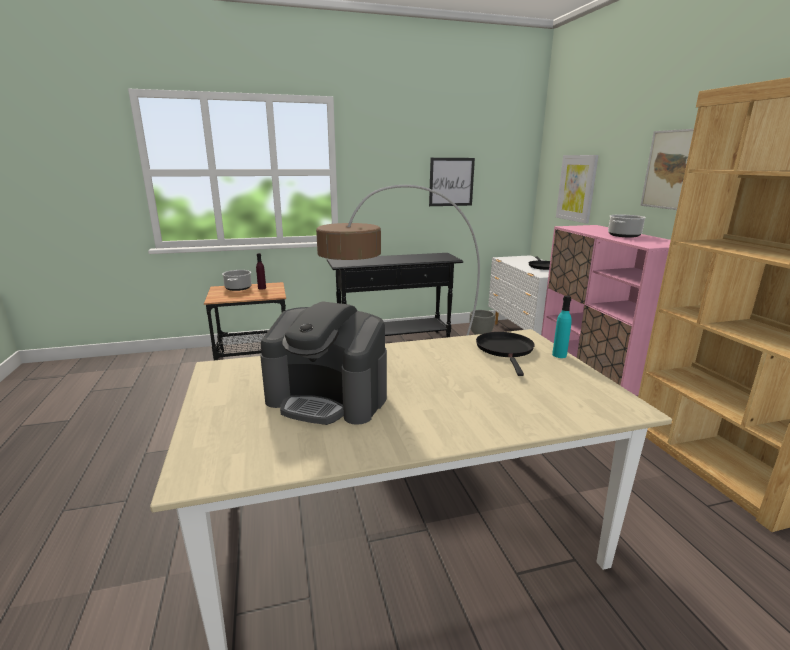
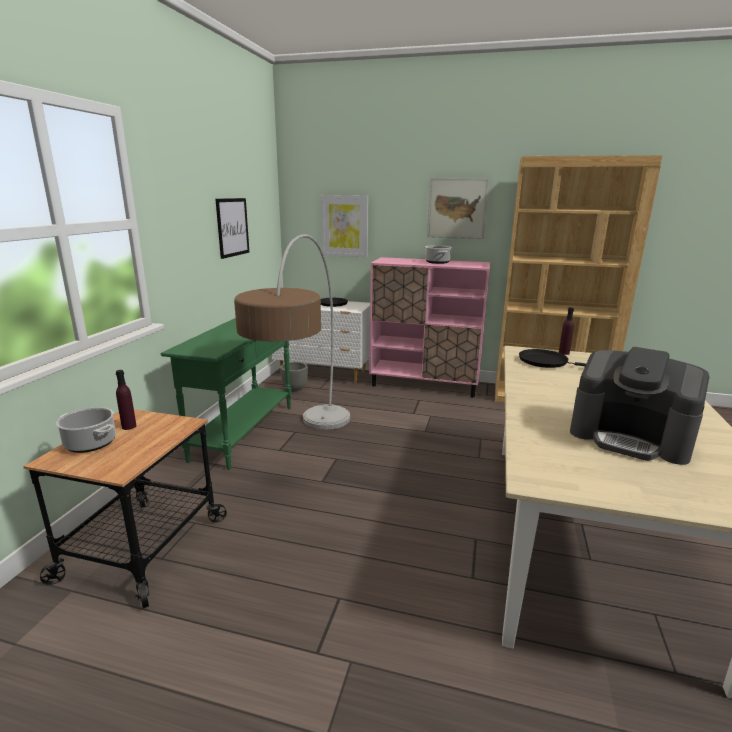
camera: 60 degrees left, 0 degrees up
(328, 398) = (630, 437): coffee machine -> coffee machine turned 75 degrees clockwise
(394, 342) = (245, 432): black console table -> green console table
(559, 355) = (564, 353): turquoise bottle -> purple bottle

